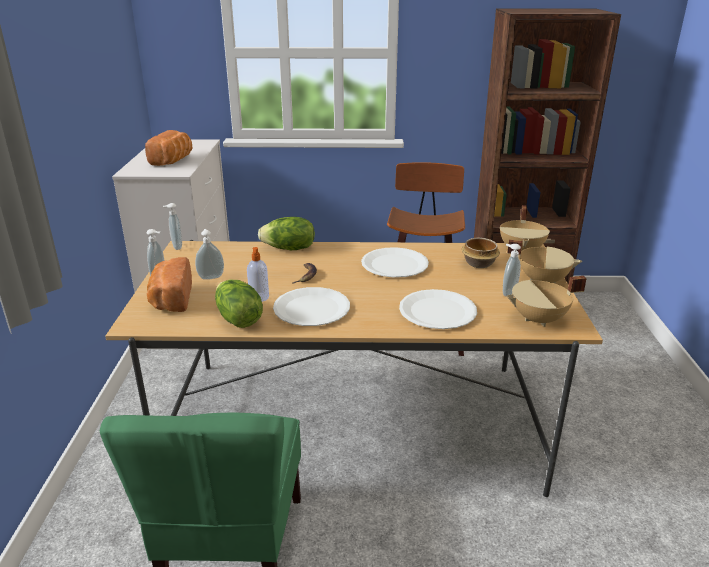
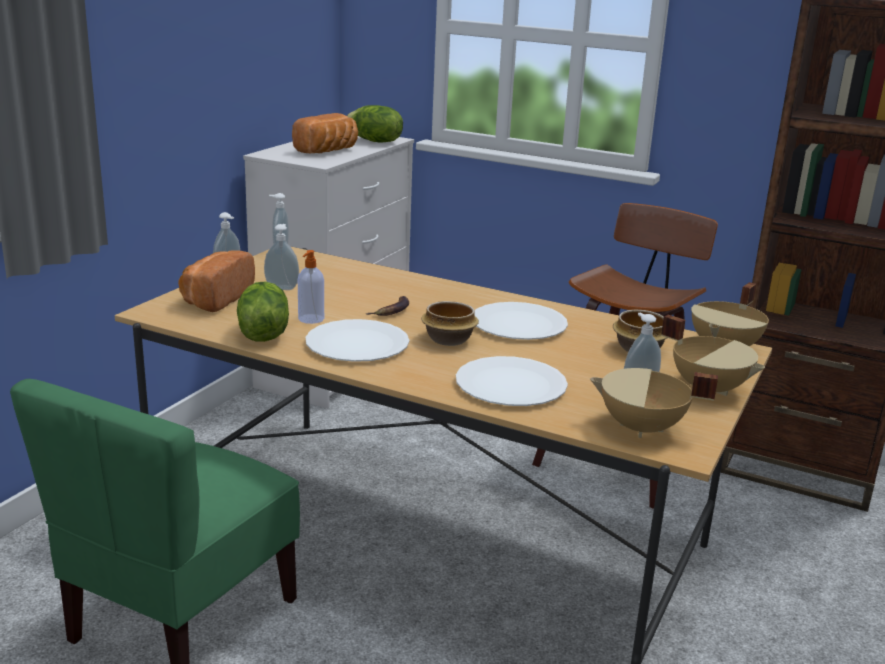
camera: 25 degrees right, 5 degrees down
(289, 249) = (406, 279): lettuce -> lettuce (374, 141)
(365, 289) = (447, 340): none -> bowl

